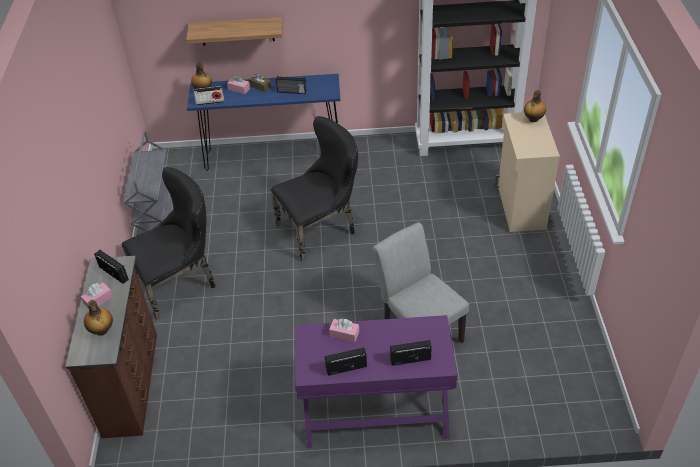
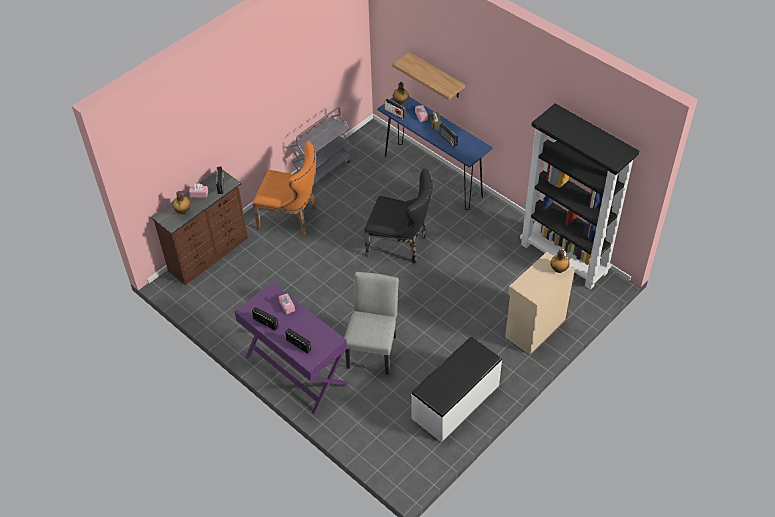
camera: 45 degrees right, 5 degrees up
(181, 282) = (291, 218): black chair -> orange chair
(549, 313) = (456, 402): none -> white bench

